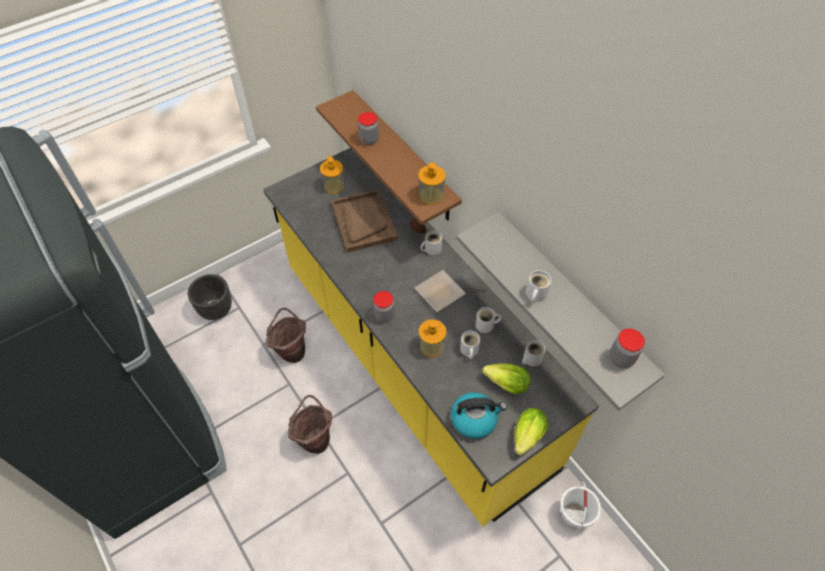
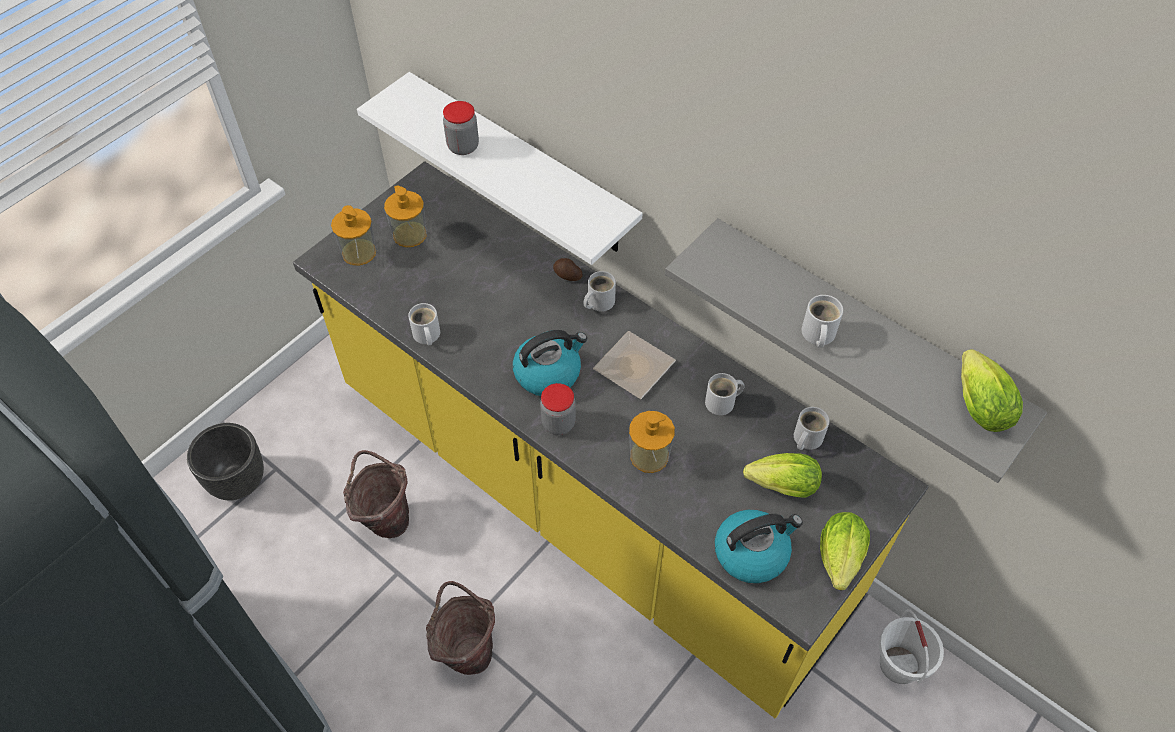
camera: 15 degrees left, 0 degrees up
(363, 221) = (476, 281): brown tray -> none
(388, 284) = (548, 373): none -> kettle
(404, 157) = (521, 165): brown shelf -> white shelf
(431, 196) = (593, 216): soap dispenser -> soap dispenser (359, 252)
(468, 350) = (708, 448): white mug -> white mug (426, 335)
(621, 358) = (977, 402): jar -> lettuce

